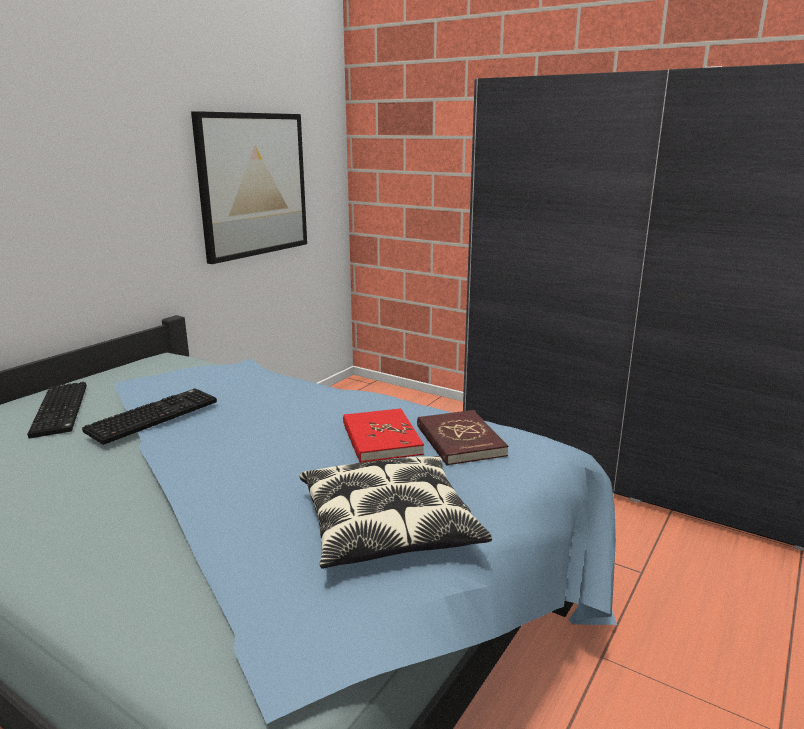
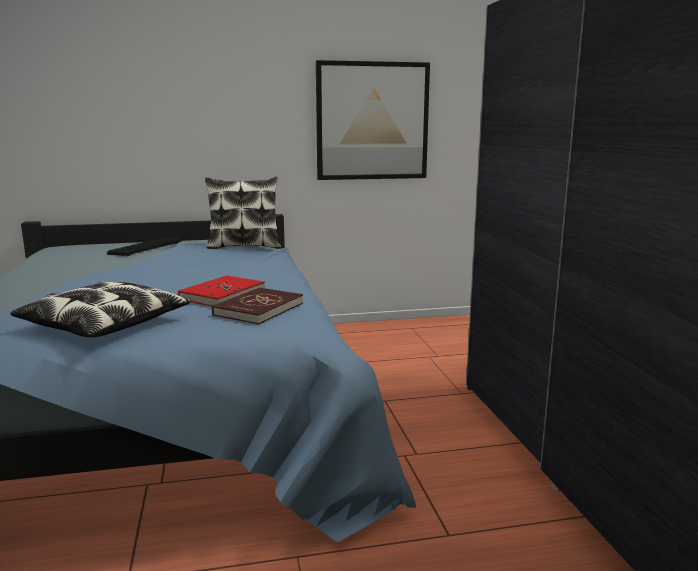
camera: 45 degrees right, 5 degrees down
(153, 416) = (163, 257): keyboard -> none
(201, 370) = (244, 246): none -> pillow

